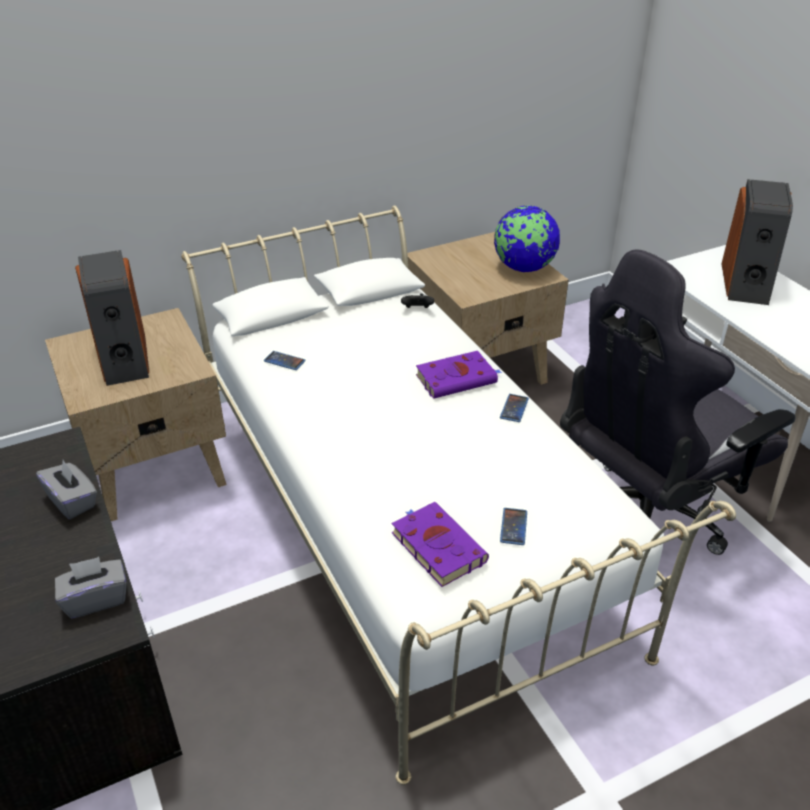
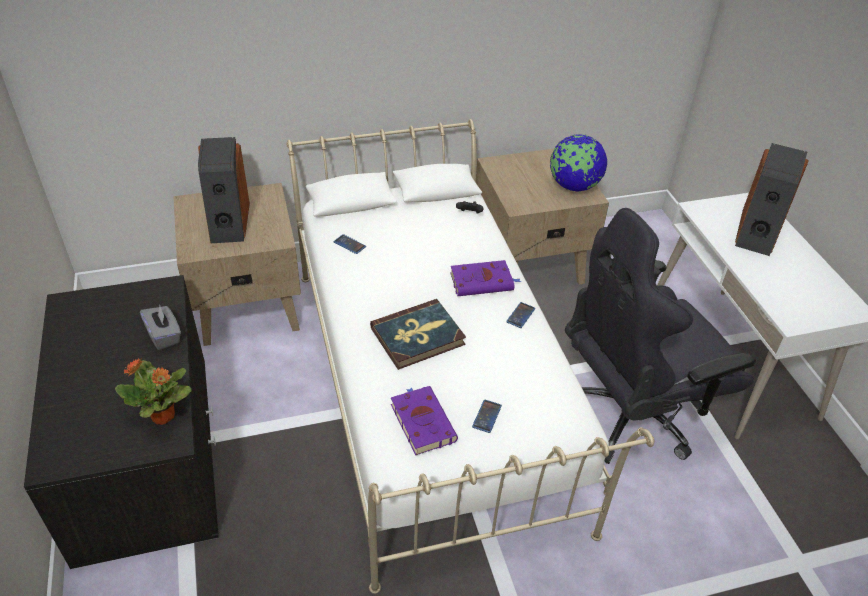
camera: 10 degrees right, 5 degrees up
(96, 599) = (164, 416): grey tissue box -> potted plant
(400, 450) = (418, 336): none -> book

